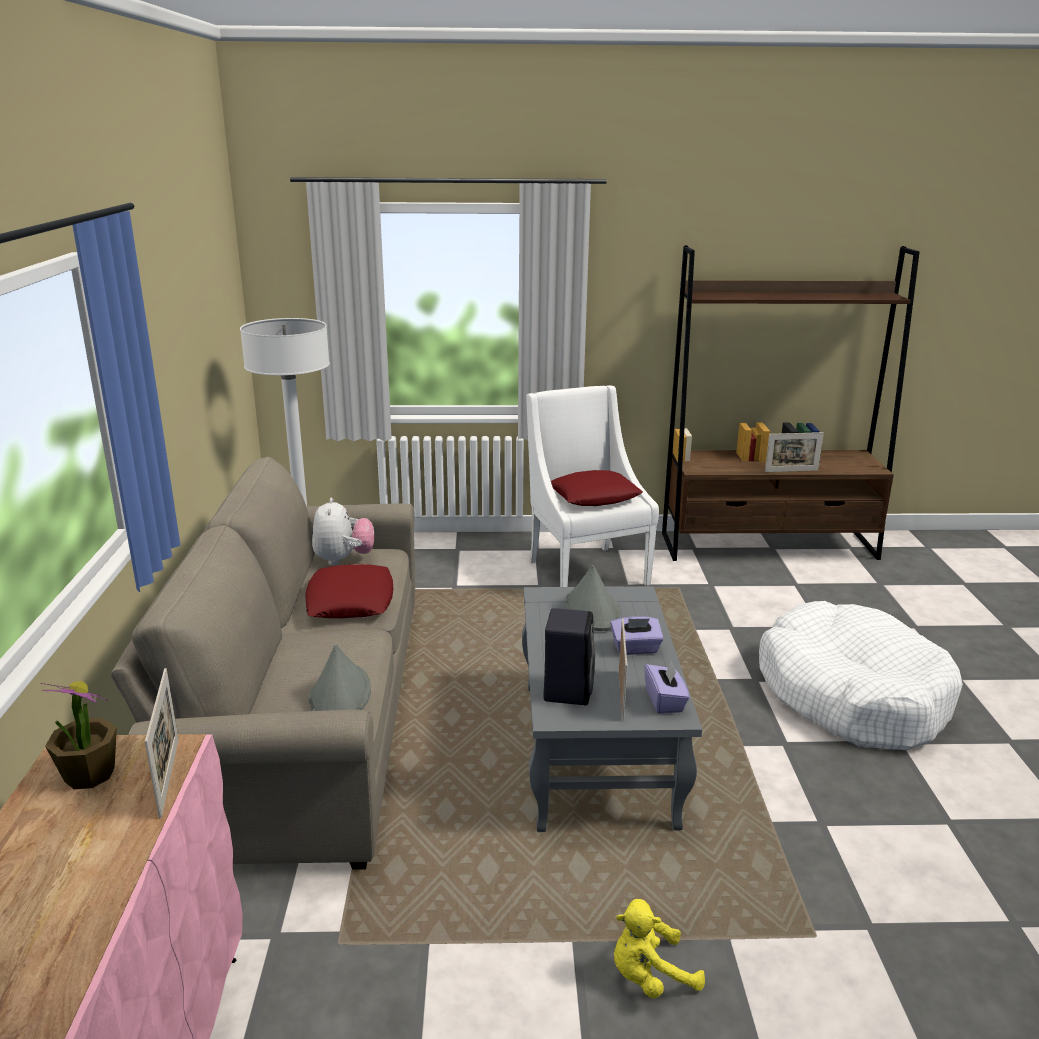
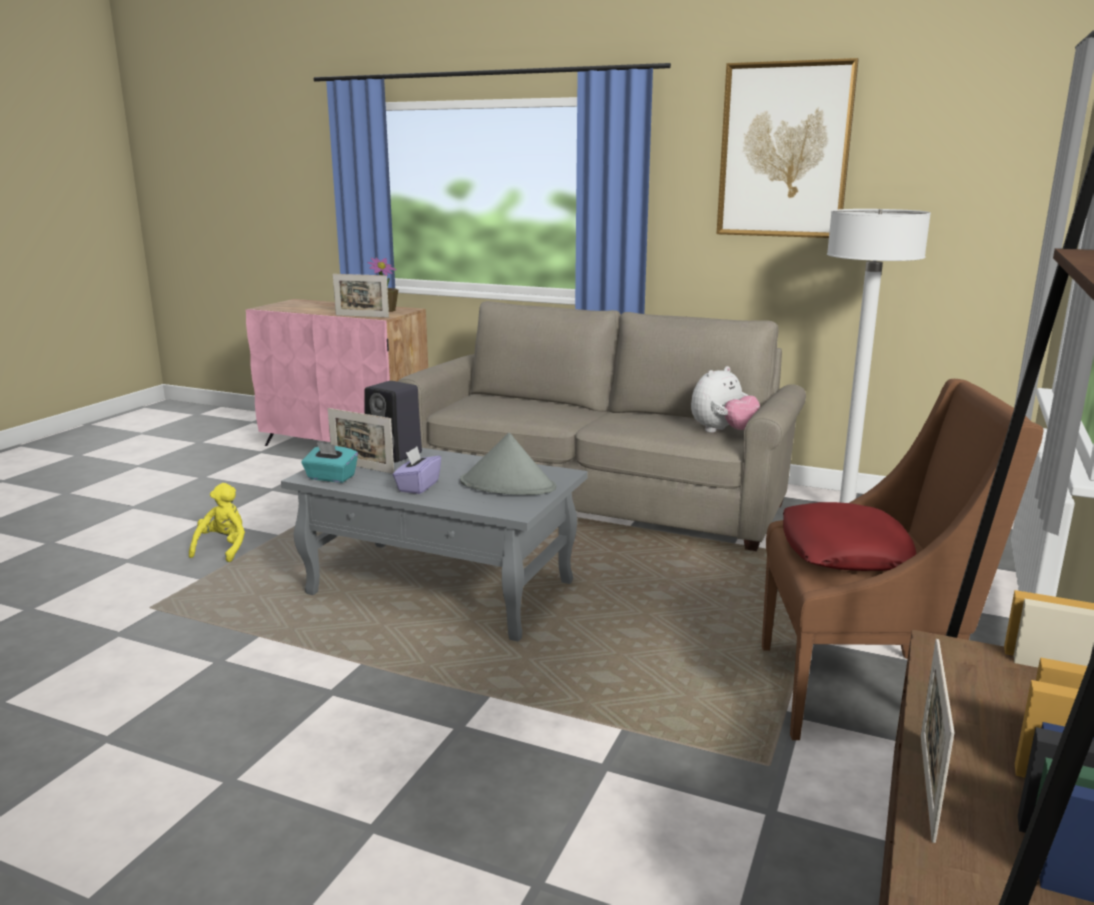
camera: 115 degrees right, 5 degrees down
(167, 291) = (784, 151): none -> picture
(340, 695) = (490, 412): grey hat -> none
(343, 560) = (722, 431): plush toy -> plush toy turned 60 degrees counterclockwise
(350, 601) = (631, 426): red pillow -> none
(585, 571) = (862, 692): white armchair -> brown armchair
(665, 701) = (331, 478): purple tissue box -> turquoise tissue box
(851, 695) = (346, 797): white dog bed -> none

